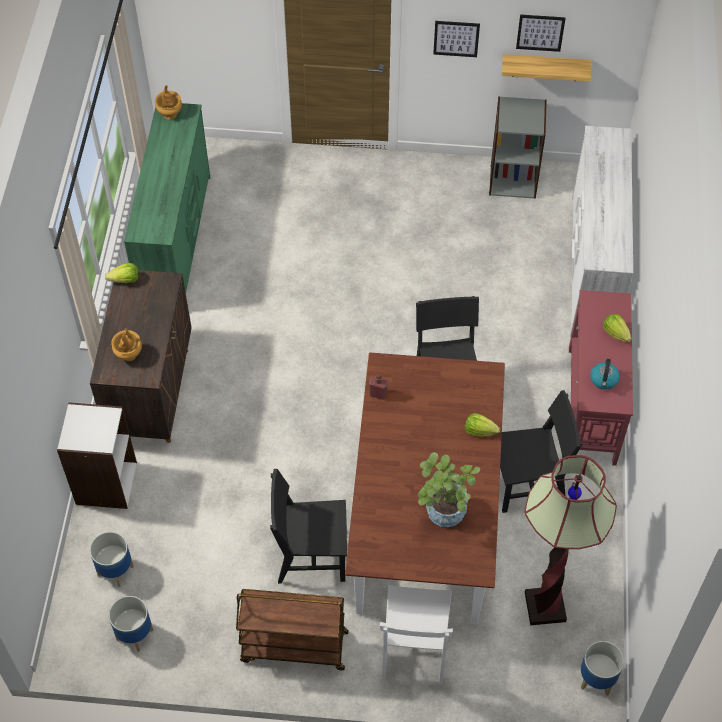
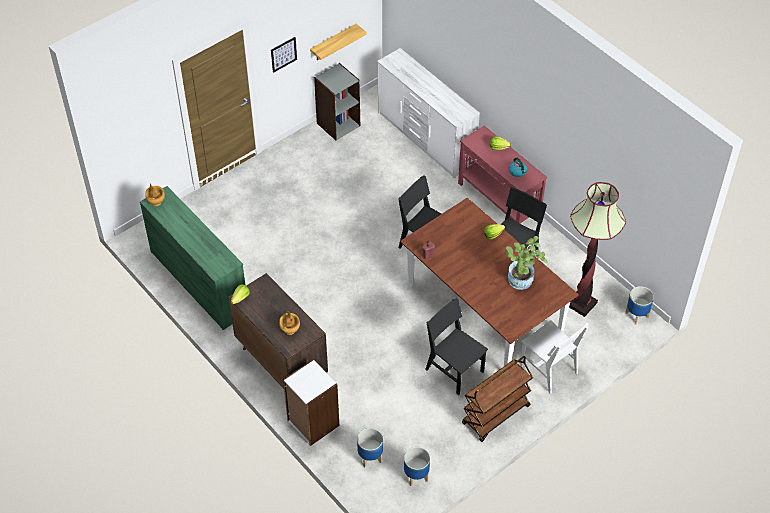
camera: 45 degrees left, 5 degrees down
(311, 556) = (454, 370): black chair -> black chair turned 90 degrees clockwise
(540, 32) = (327, 22): picture -> none

